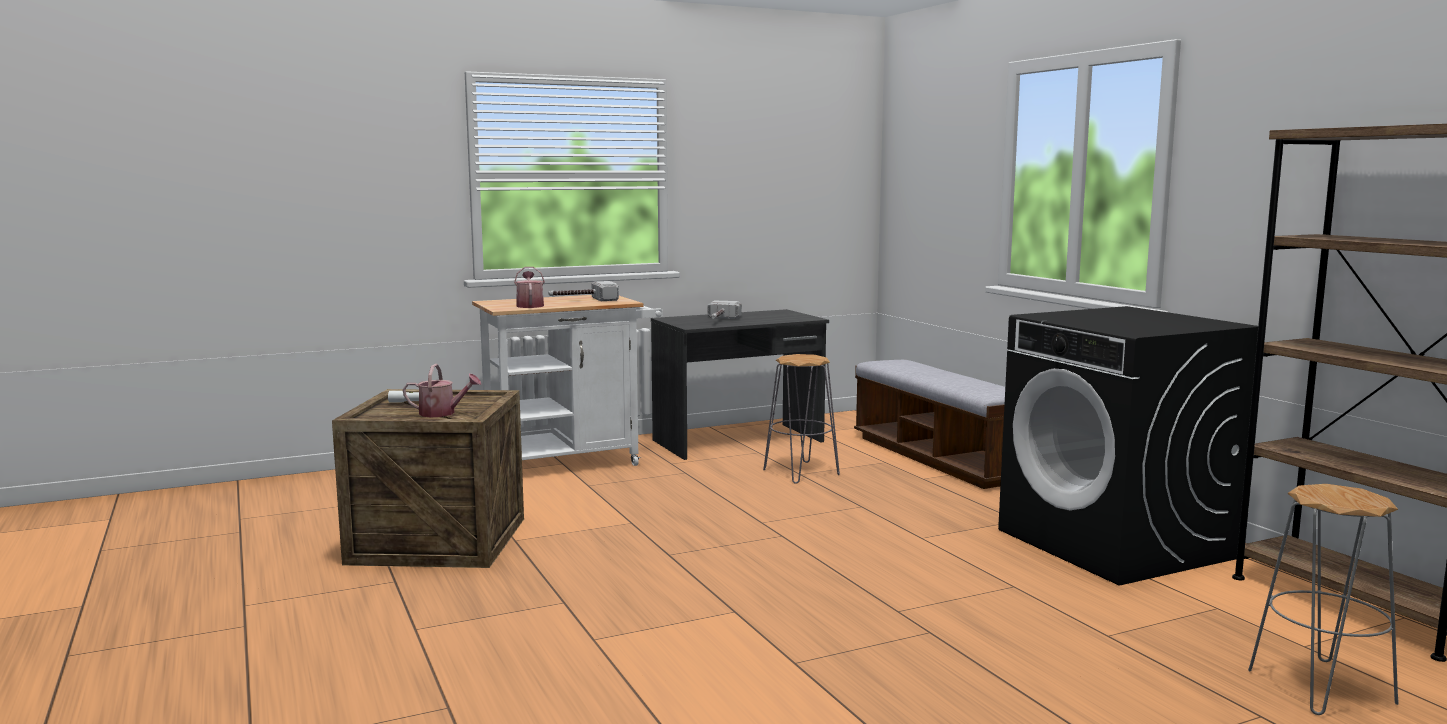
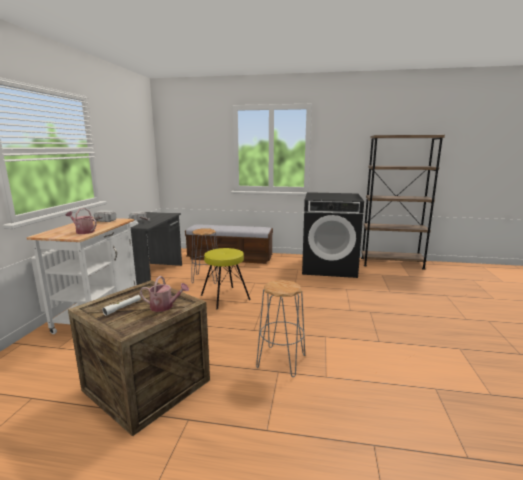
camera: 55 degrees left, 5 degrees up
(442, 413) = (165, 307): watering can -> watering can turned 60 degrees clockwise
(753, 505) = (225, 297): none -> yellow stool
(1321, 687) = (433, 284): grey stool -> grey stool (281, 361)

